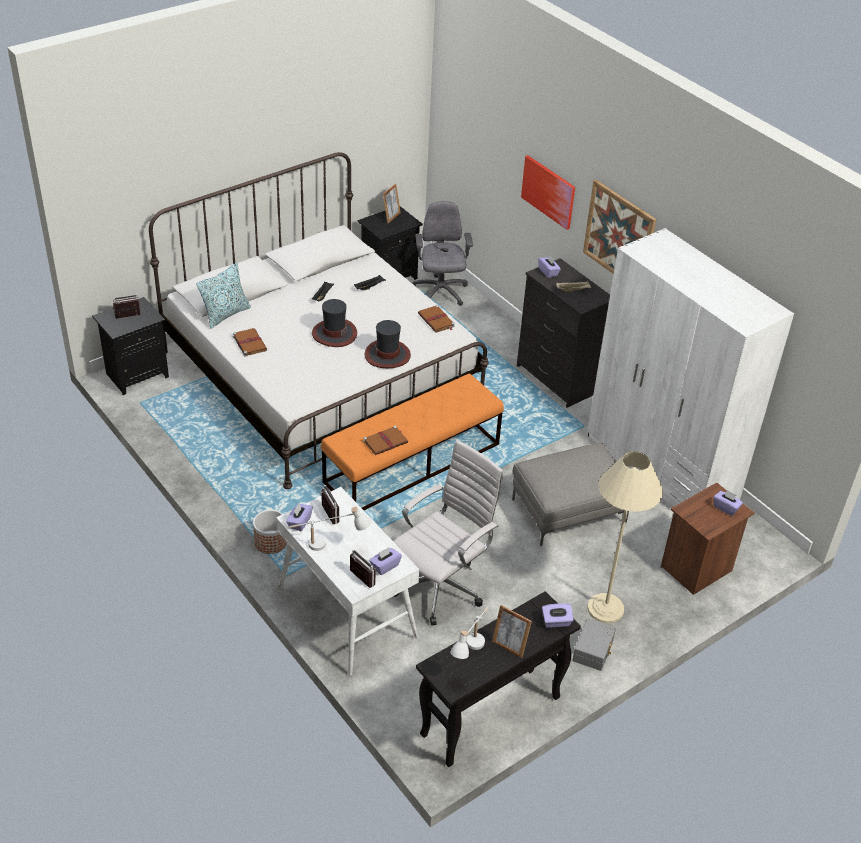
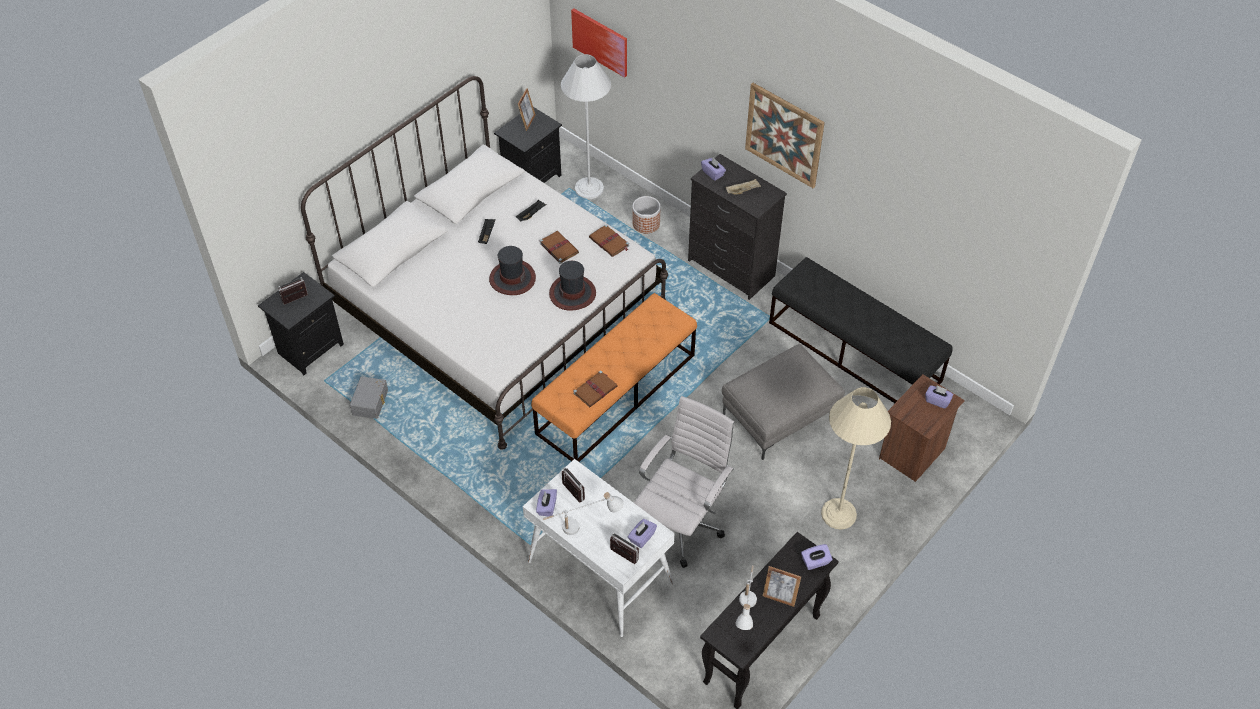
camera: 10 degrees left, 10 degrees up
(226, 314) = (395, 277): pillow -> none
(249, 343) = (430, 307): brown book -> brown book (558, 247)
(271, 542) = (504, 511): planter -> planter (646, 223)
(440, 293) = (589, 188): grey office chair -> white floor lamp
(548, 191) = (699, 90): picture -> picture (600, 42)
(594, 650) = (838, 560): grey storage box -> grey storage box (371, 402)
(660, 470) = (854, 352): white wardrobe -> black bench

